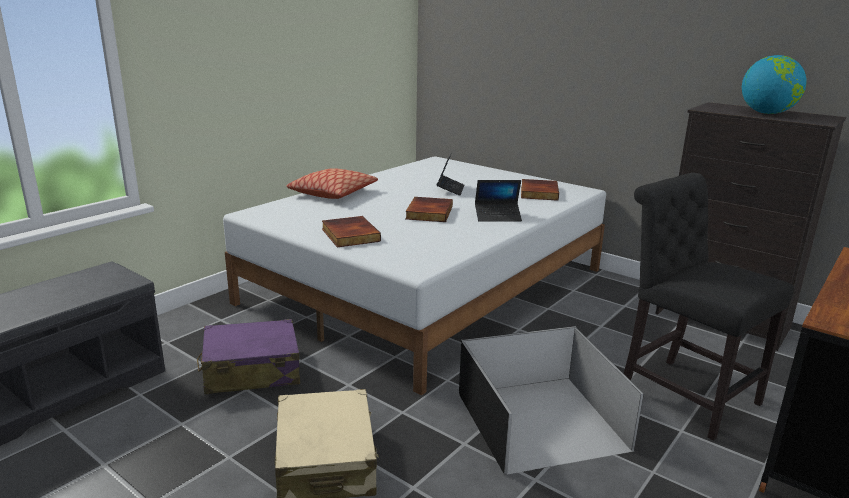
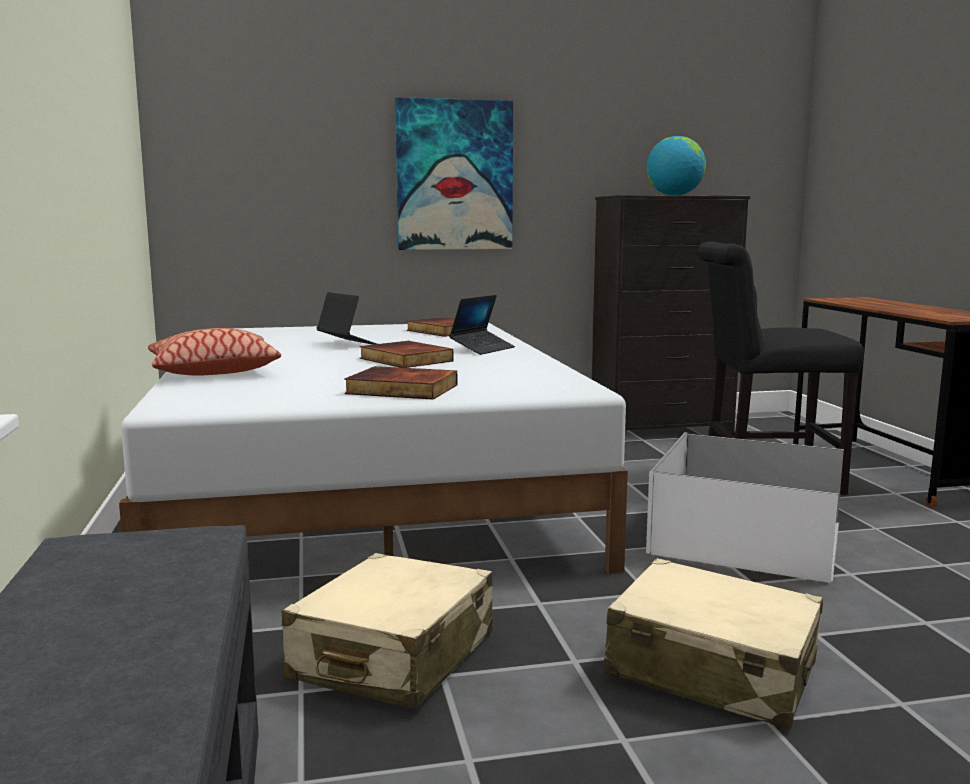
camera: 50 degrees left, 10 degrees down
(251, 371) = (393, 657): purple suitcase -> beige suitcase
(538, 421) = (746, 539): black storage box -> white storage box
(597, 72) = (454, 175): none -> picture

